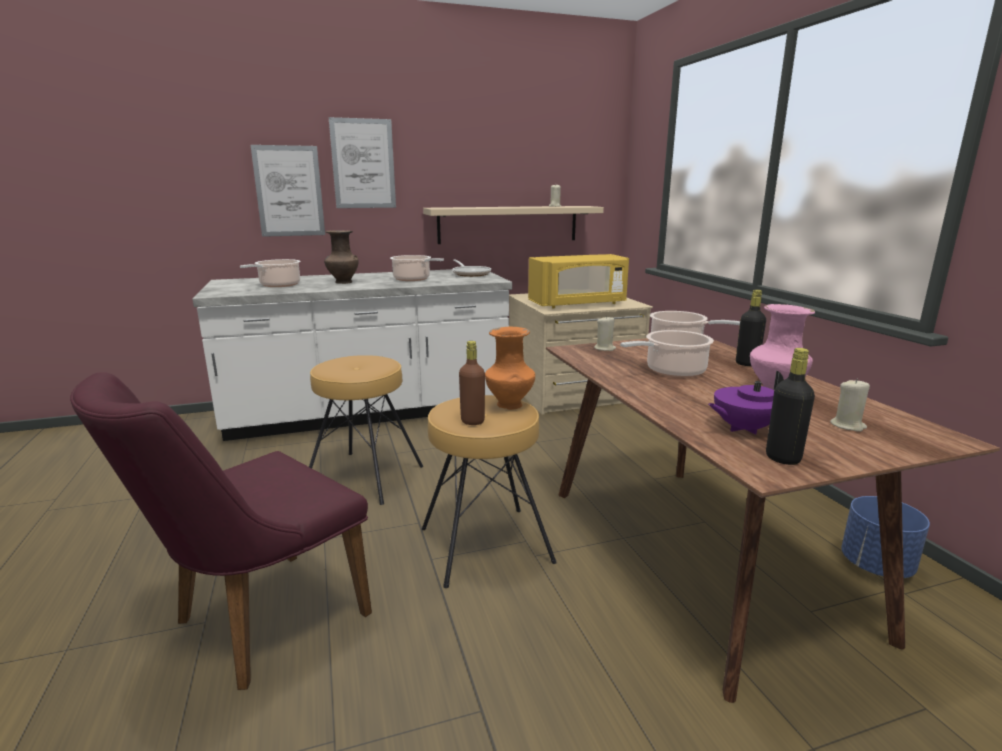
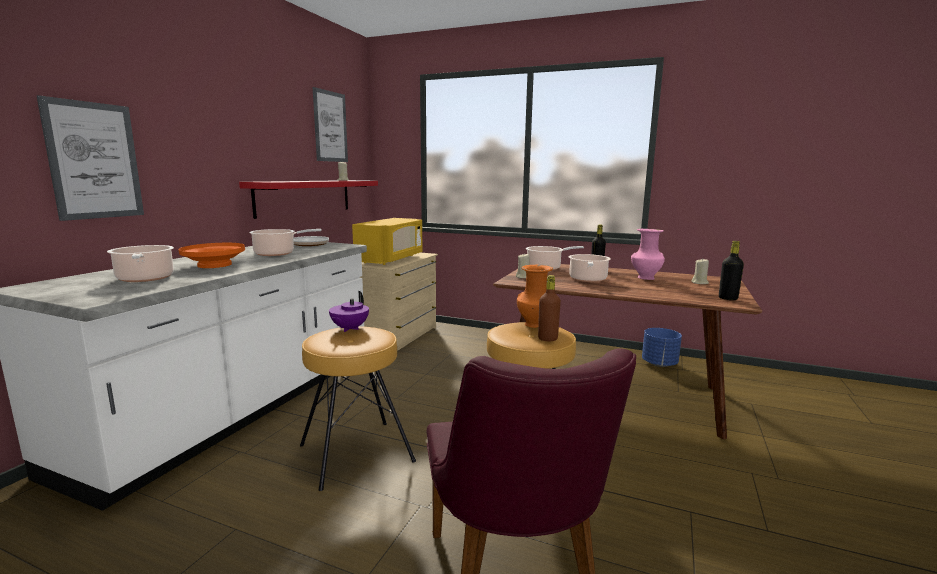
camera: 50 degrees left, 5 degrees down
(342, 282) = (214, 265): brown vase -> orange bowl
(363, 164) = (180, 132): picture -> picture (330, 126)
(508, 224) = (305, 197): beige shelf -> red shelf
(742, 428) = (686, 293): purple teapot -> purple teapot (349, 328)

